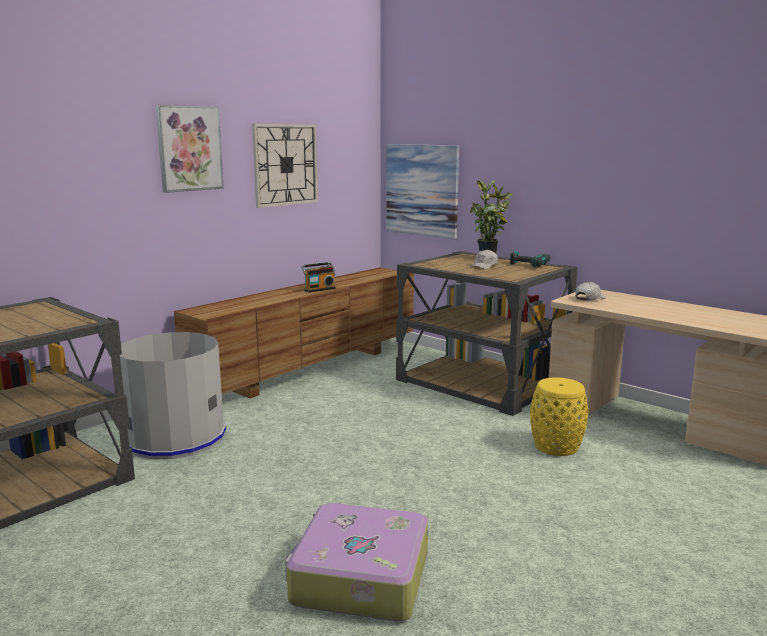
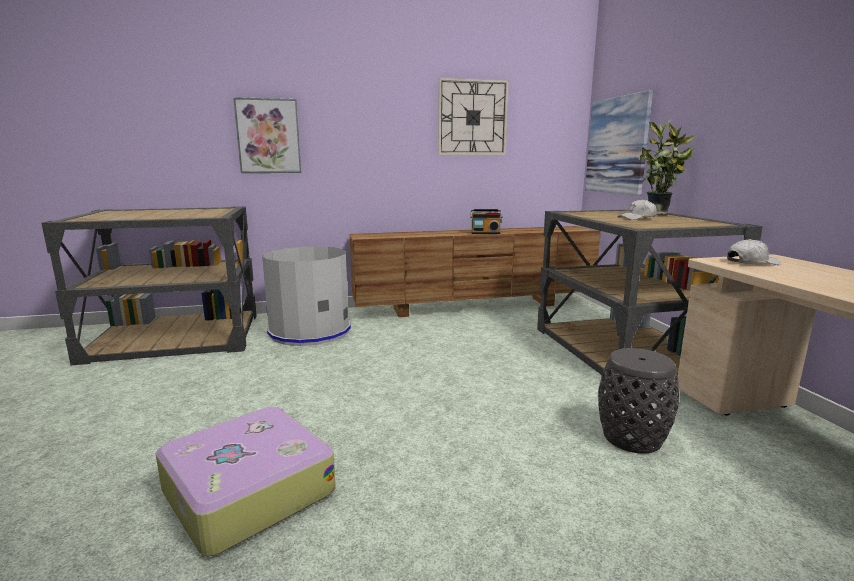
camera: 35 degrees right, 0 degrees up
(189, 148) = (373, 98): picture -> picture (268, 136)
(530, 264) = (698, 220): power drill -> none
(556, 447) = (631, 438): yellow stool -> grey stool

